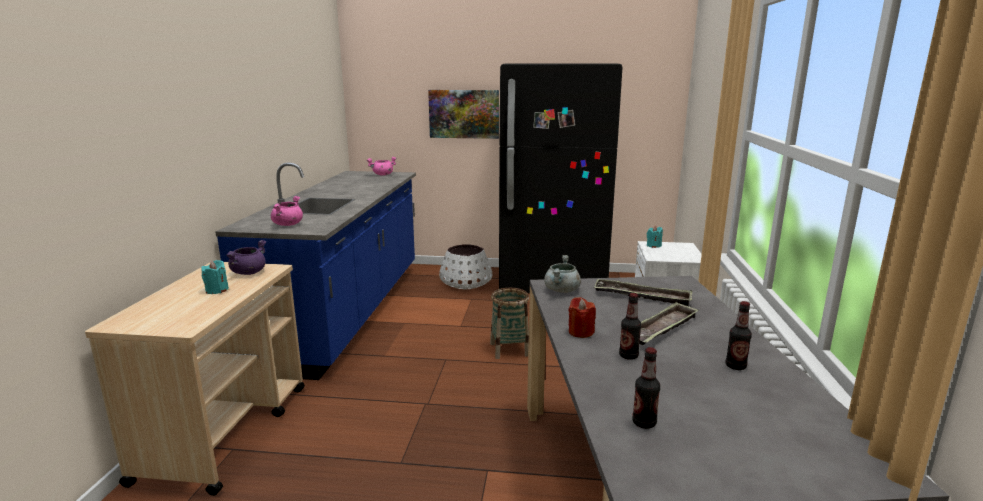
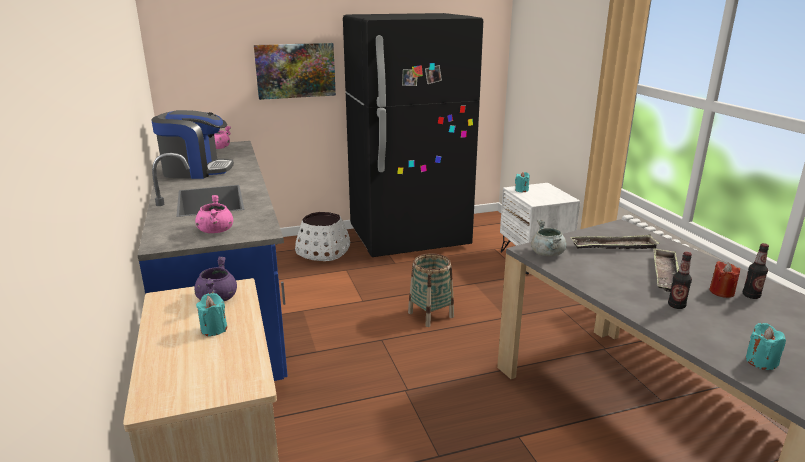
camera: 25 degrees left, 5 degrees up
(341, 187) = (196, 170): none -> coffee machine
(580, 332) = (616, 292): red candle -> red candle (721, 292)
(644, 423) = (761, 361): bottle -> turquoise candle

